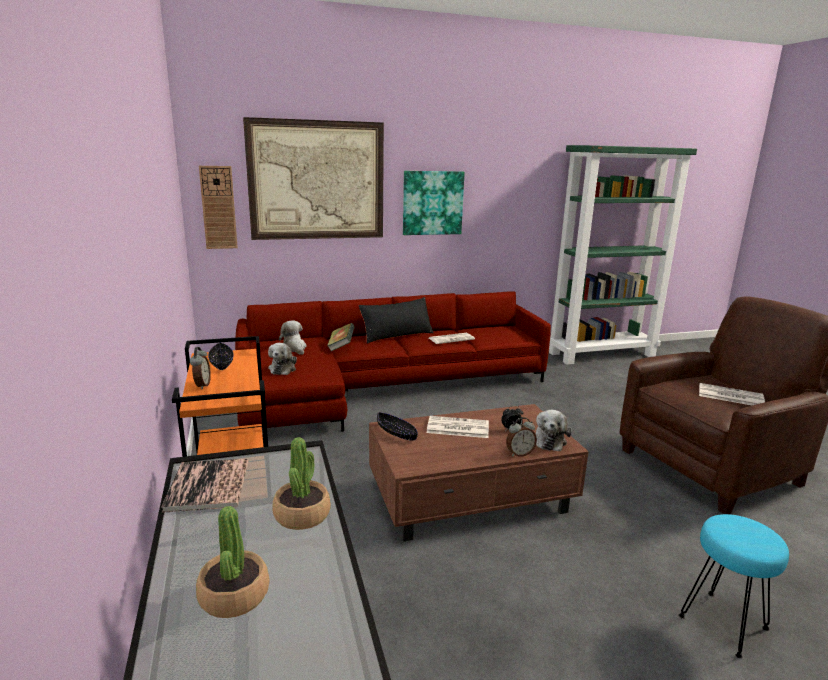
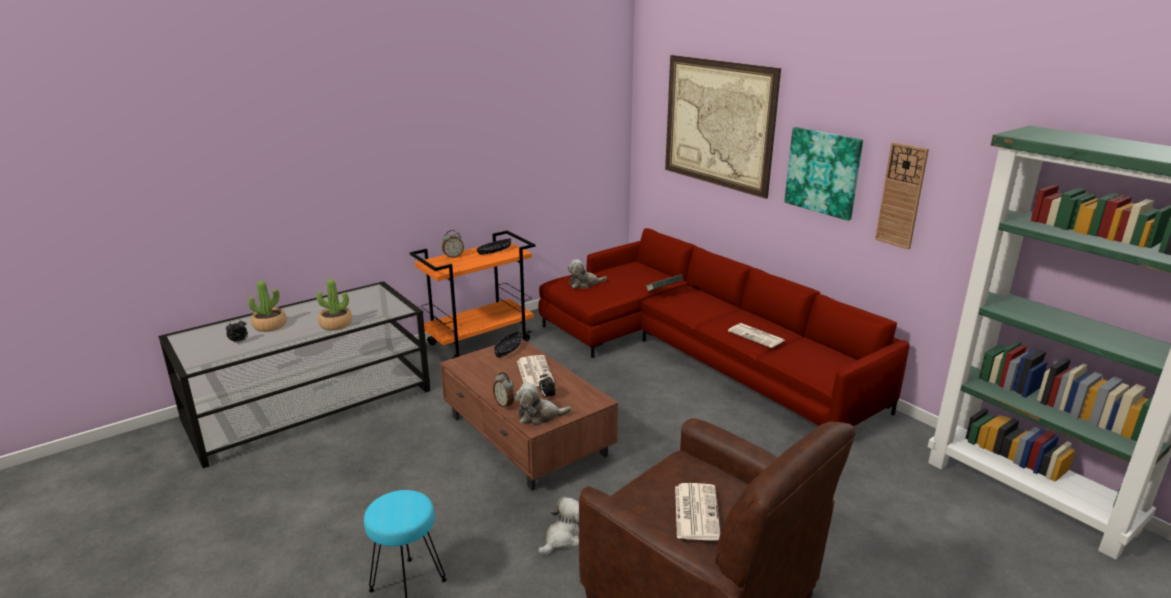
camera: 70 degrees right, 5 degrees up
(208, 486) = (357, 297): book -> none
(218, 207) = (650, 135): wall clock -> wall clock (901, 196)
(282, 644) = (239, 342): none -> alarm clock
(294, 348) = (633, 277): plush toy -> plush toy (562, 538)
(396, 335) = (730, 309): black pillow -> none

